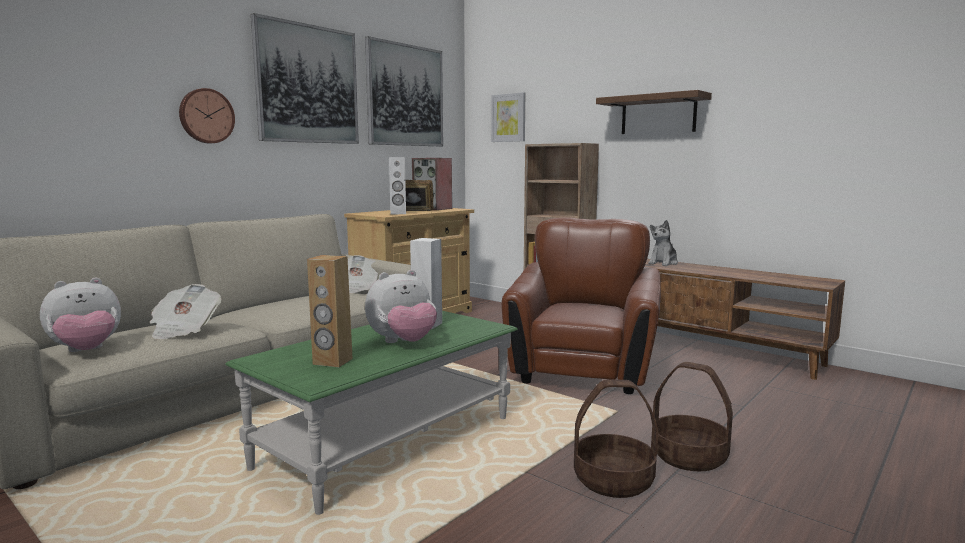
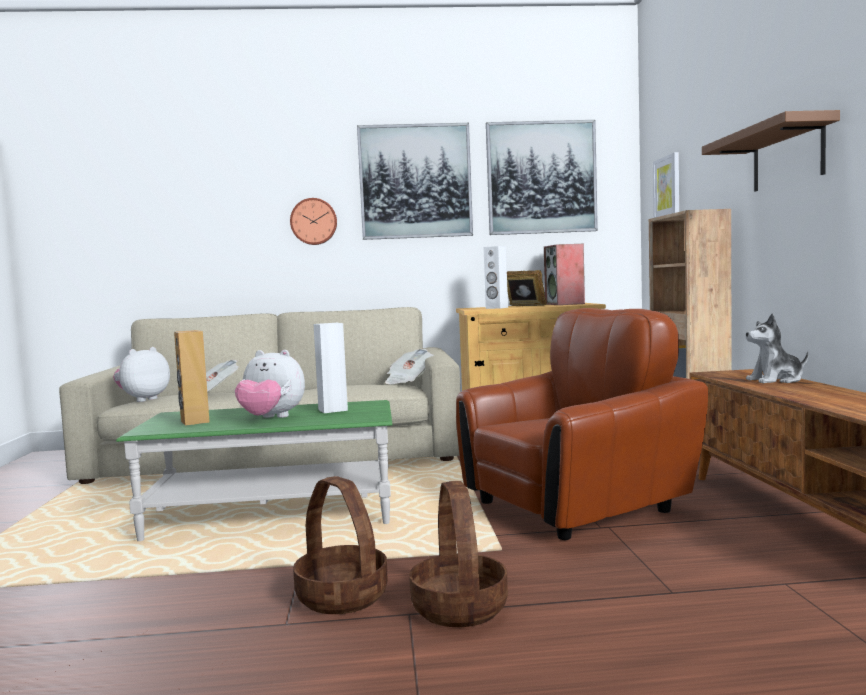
camera: 45 degrees right, 5 degrees down
(86, 351) = (143, 399): plush toy -> plush toy turned 120 degrees clockwise

